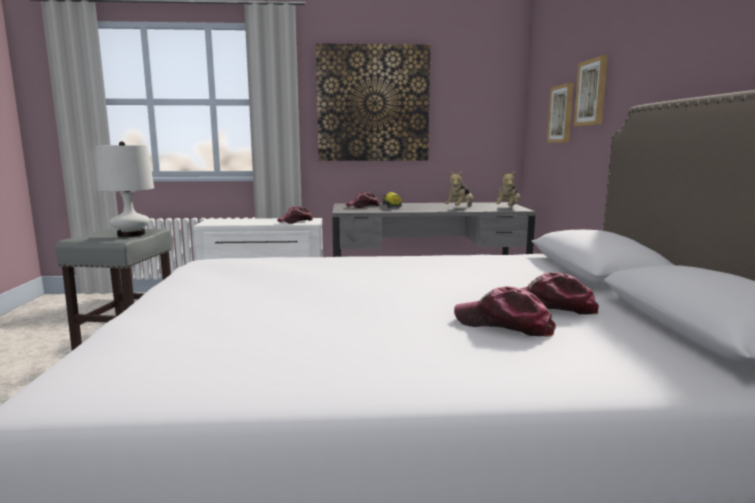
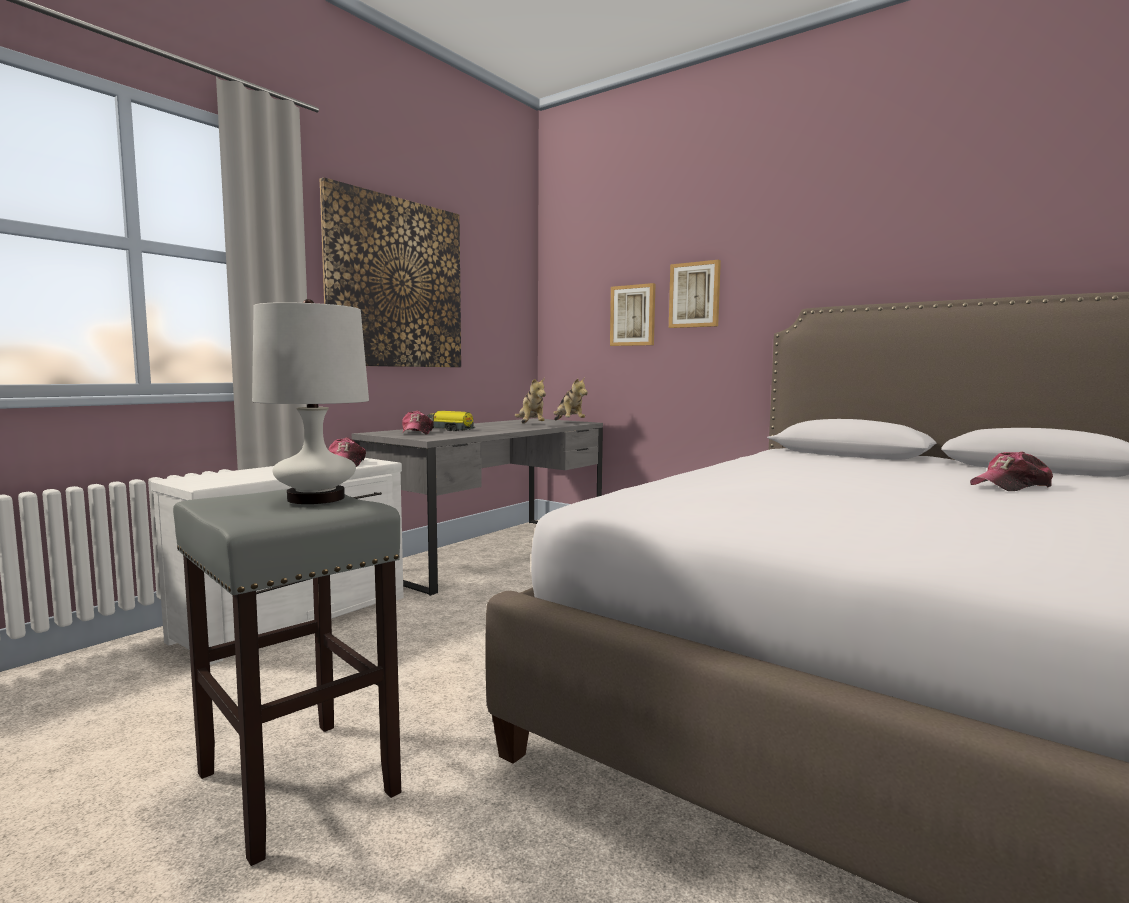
camera: 50 degrees left, 5 degrees down
(551, 307) = (962, 474): cap -> none

